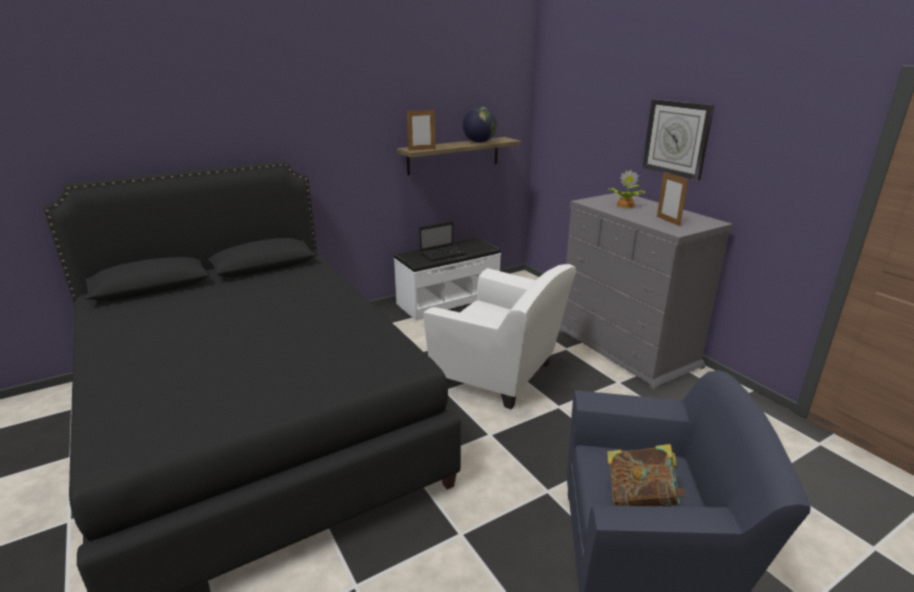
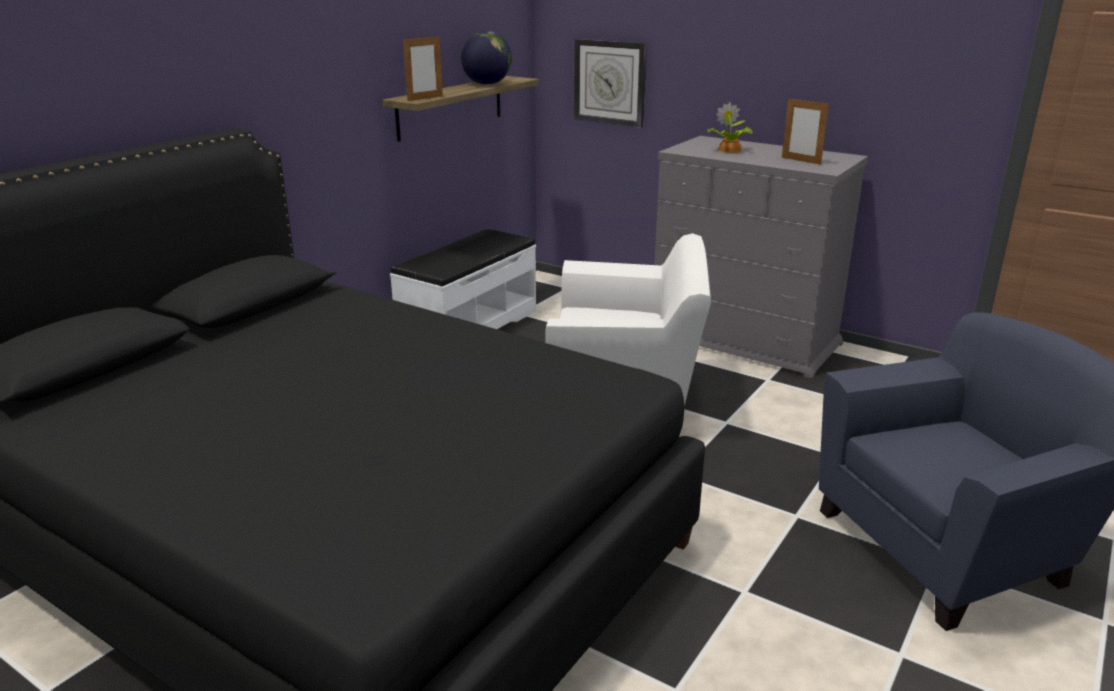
camera: 25 degrees left, 0 degrees up
(443, 254) = (464, 255): laptop -> none
(640, 498) = (967, 468): book -> none
(677, 138) = (777, 57): wall clock -> wall clock (610, 82)

